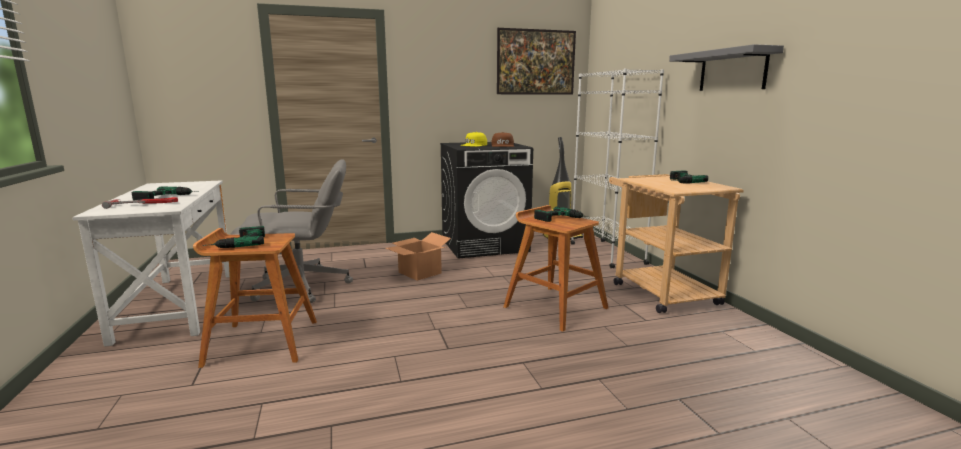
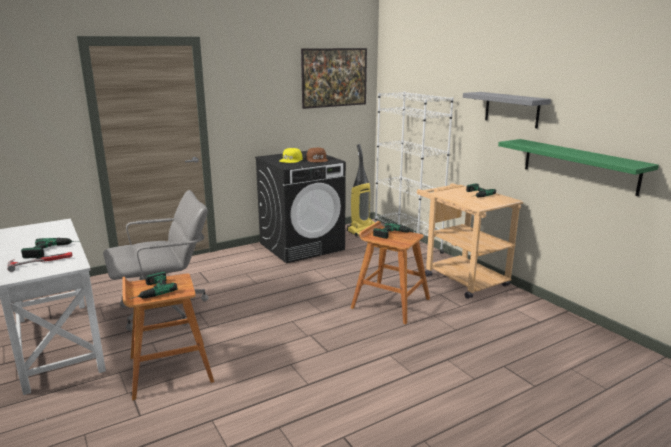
camera: 15 degrees left, 5 degrees up
(420, 273) = (262, 282): cardboard box -> none
(822, 131) = (579, 165): none -> green shelf

